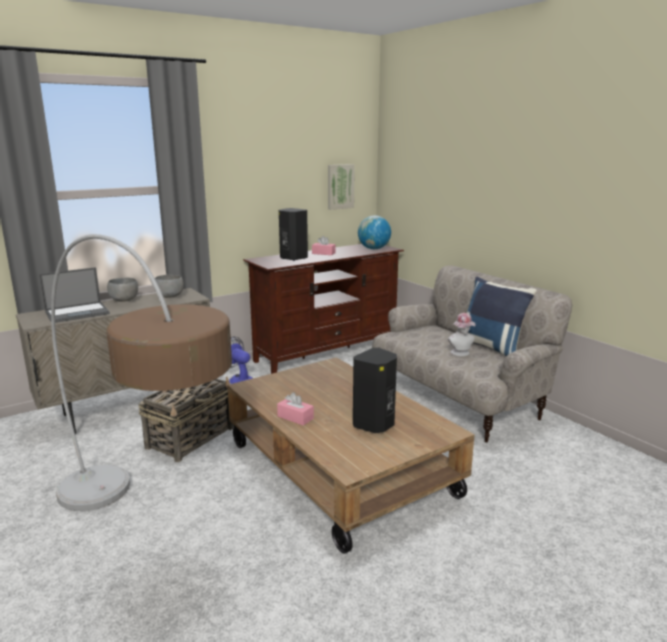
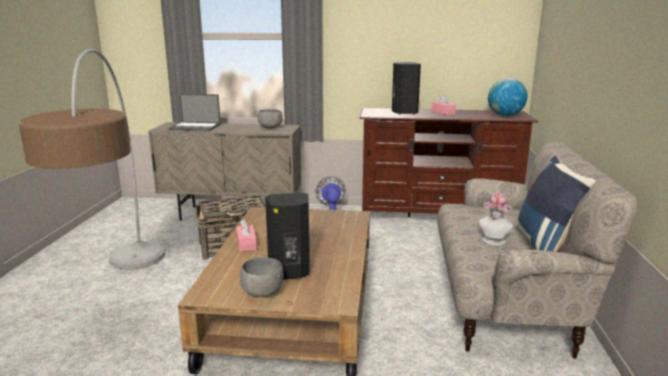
camera: 40 degrees right, 0 degrees up
(124, 300) = (238, 125): grey bowl -> grey bowl (263, 292)
(340, 186) = (483, 44): picture -> none

